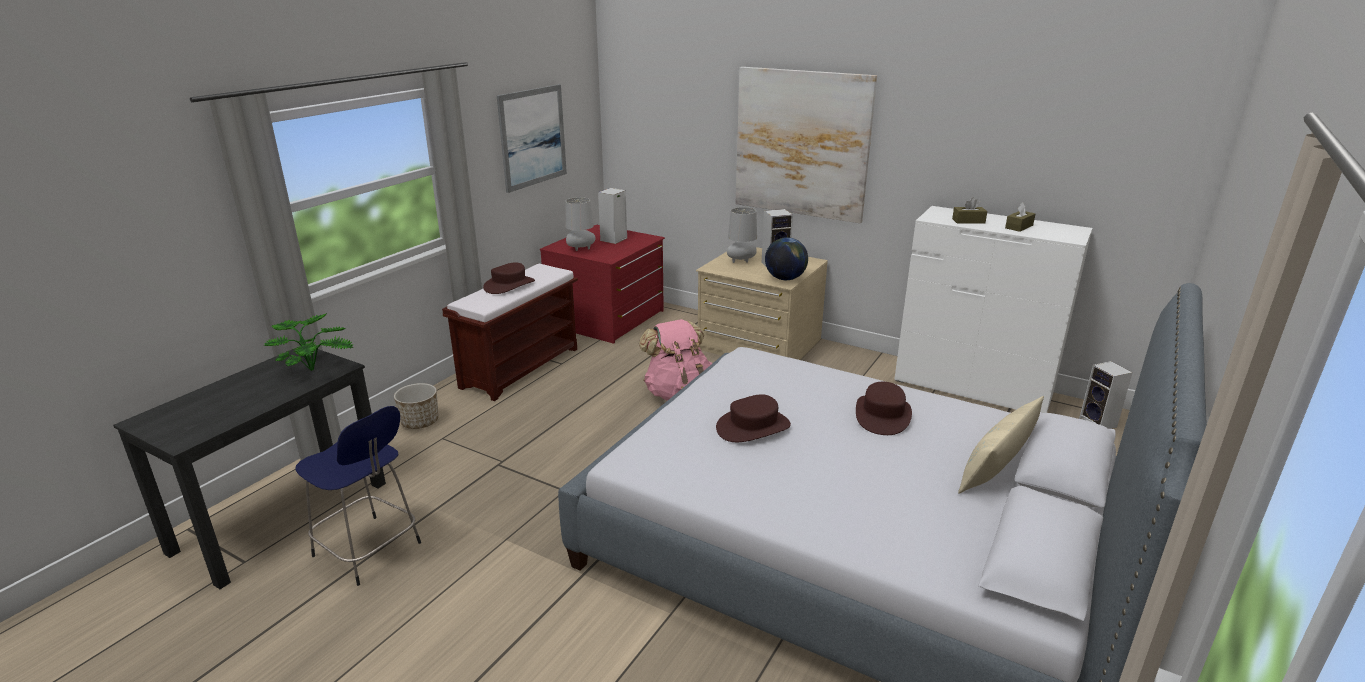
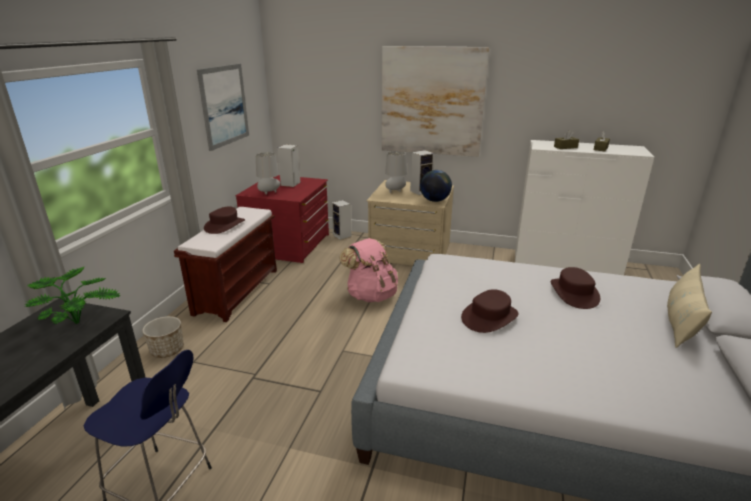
camera: 15 degrees left, 0 degrees up
(1099, 423) = (655, 278): speaker -> speaker (342, 236)

